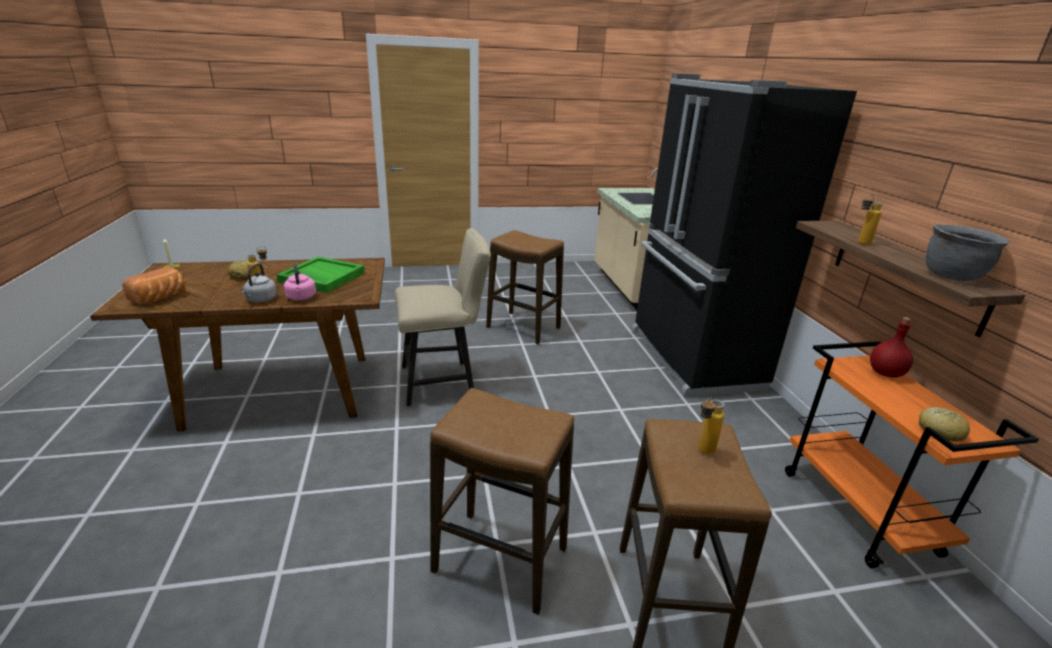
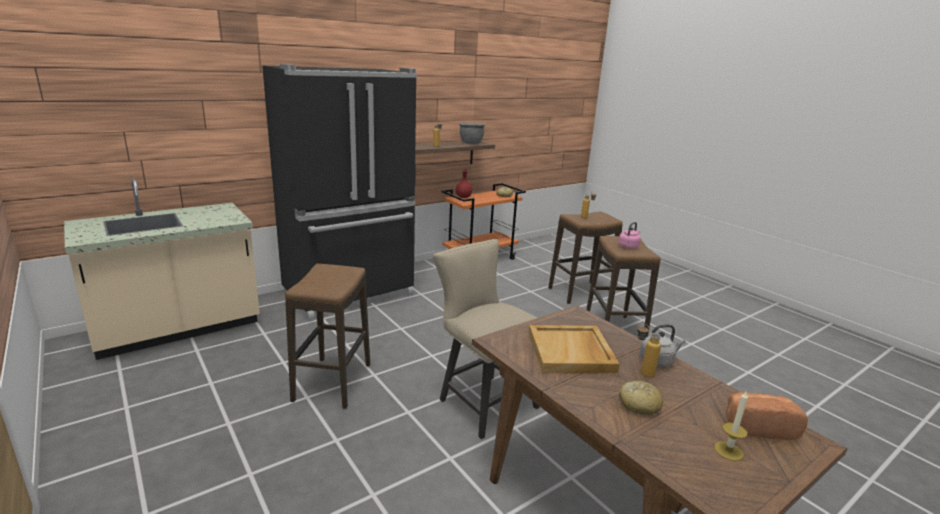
camera: 115 degrees left, 5 degrees down
(301, 298) = (622, 341): pink kettle -> pink kettle (629, 246)
(321, 277) = (571, 352): green tray -> beige tray

